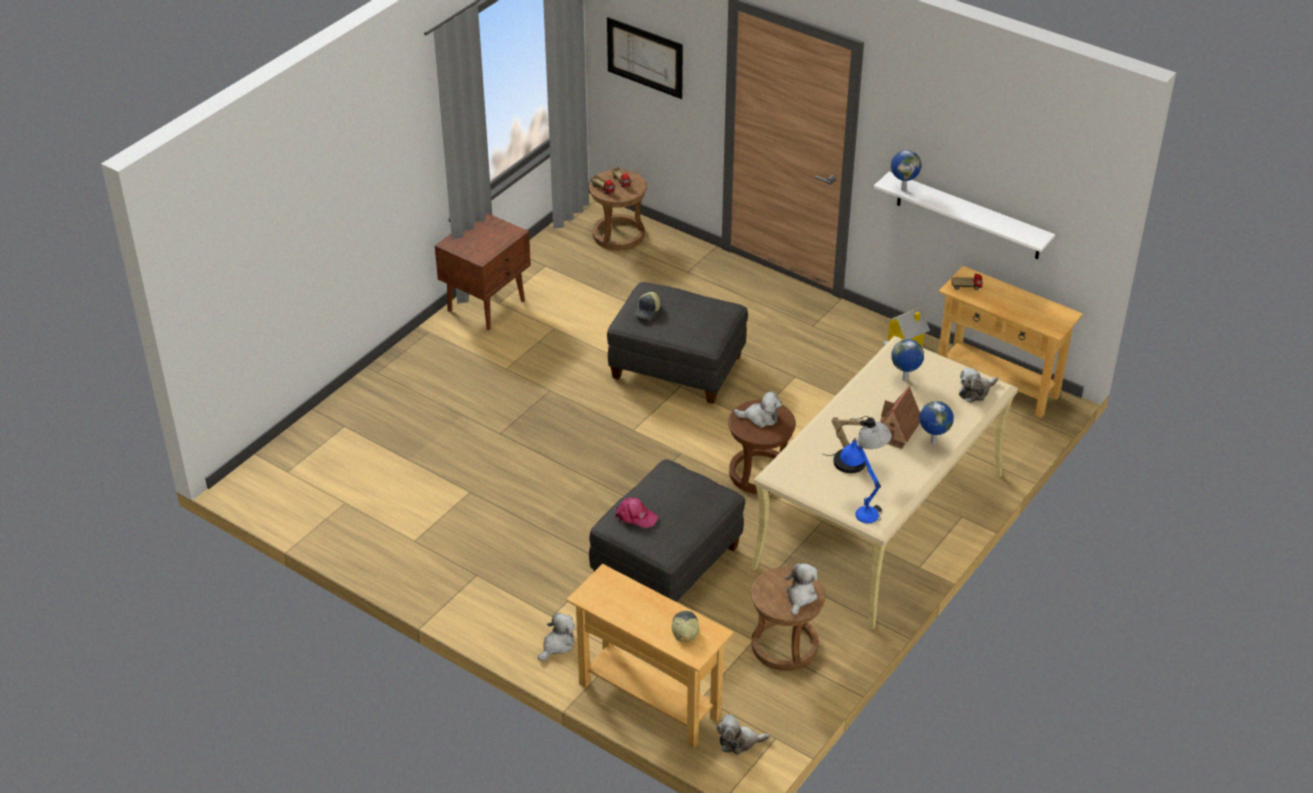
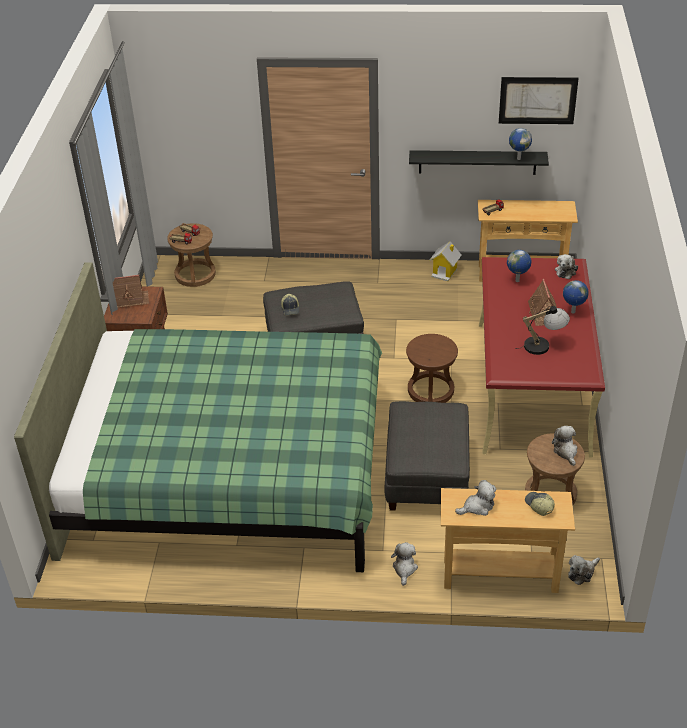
camera: 30 degrees left, 0 degrees up
(470, 462) = (227, 470): none -> green bed
(484, 232) = (131, 299): none -> toy house
(635, 516) = (413, 448): pink cap -> none
(645, 57) = (186, 131): picture -> picture (537, 100)
(760, 417) = (429, 347): plush toy -> plush toy (477, 506)
(859, 507) = (571, 372): blue table lamp -> none
(879, 521) = (532, 387): beige desk -> red desk
(903, 189) = (430, 158): globe -> globe (518, 158)
(968, 216) = (477, 162): white shelf -> black shelf

